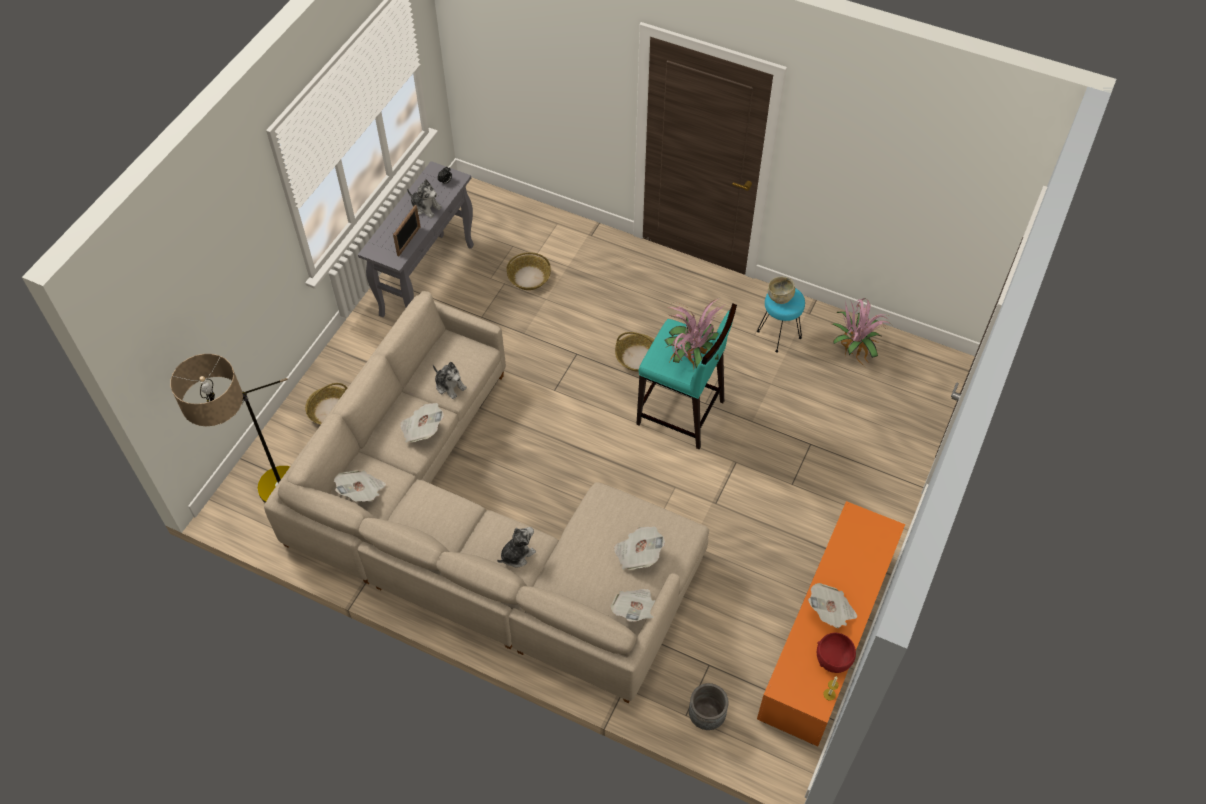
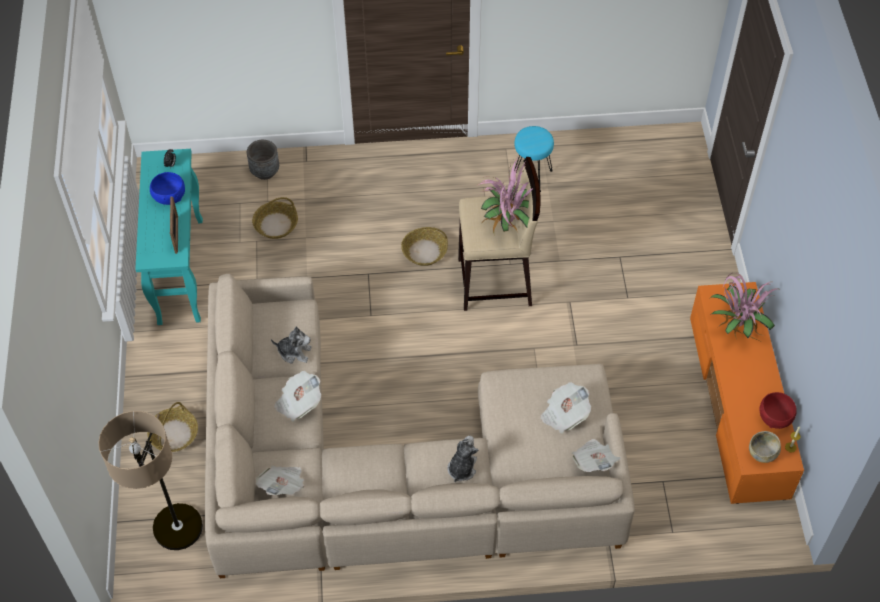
camera: 30 degrees left, 0 degrees up
(425, 207) = (169, 197): plush toy -> blue bowl
(427, 279) = (180, 270): grey console table -> turquoise console table
(681, 413) = (496, 282): turquoise stool -> beige stool
(706, 715) = (689, 523): grey planter -> grey planter (265, 171)
(780, 297) = (529, 139): beige bowl -> beige bowl (762, 453)
(830, 612) = (747, 381): newspaper -> none
(853, 349) = (600, 159): potted plant -> potted plant (736, 327)

